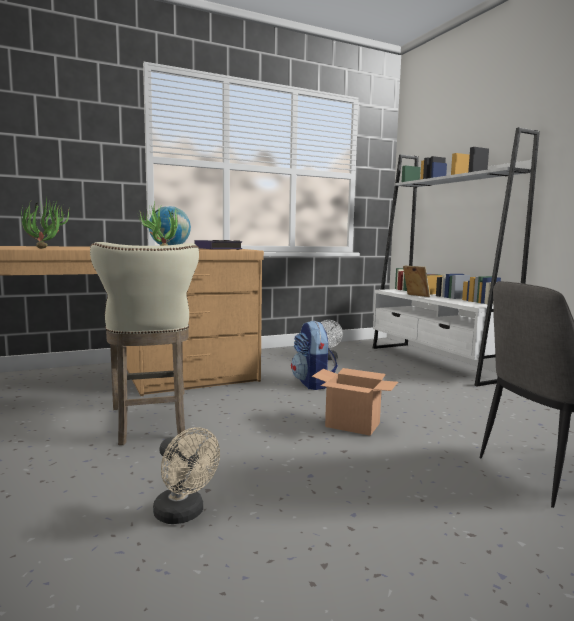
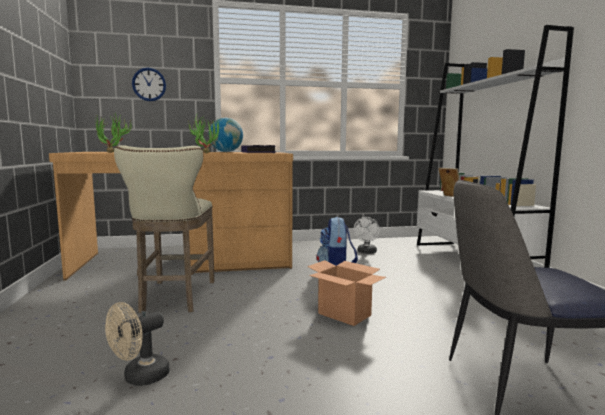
camera: 15 degrees right, 0 degrees up
(62, 160) = (149, 84): none -> wall clock
(184, 514) = (140, 378): beige fan -> beige fan turned 75 degrees clockwise

